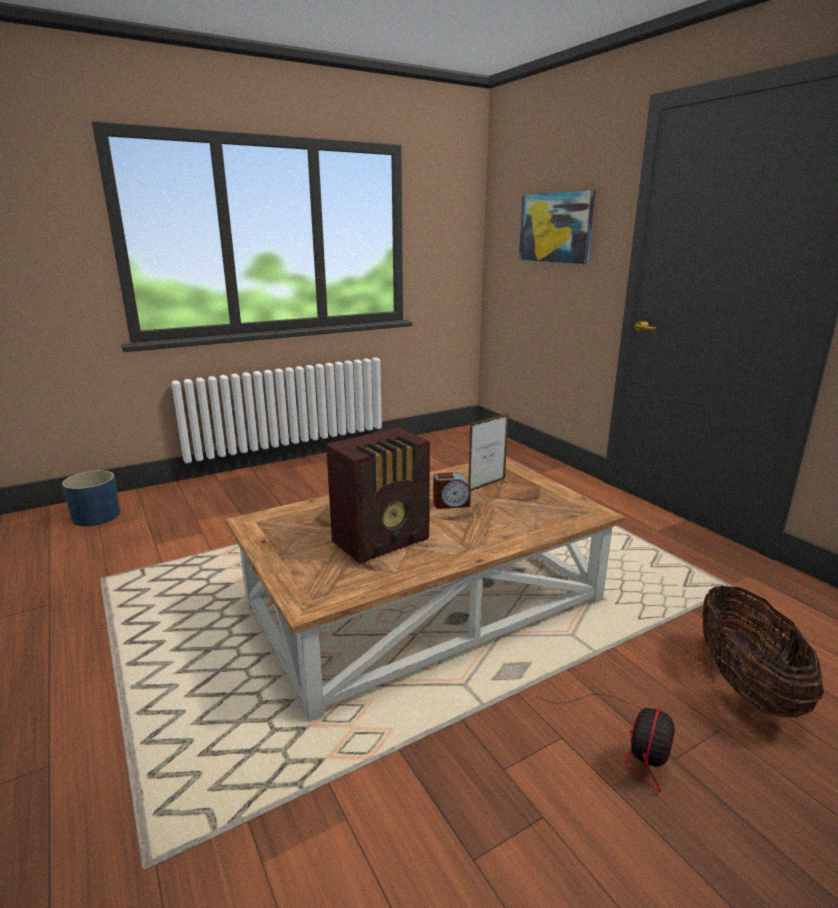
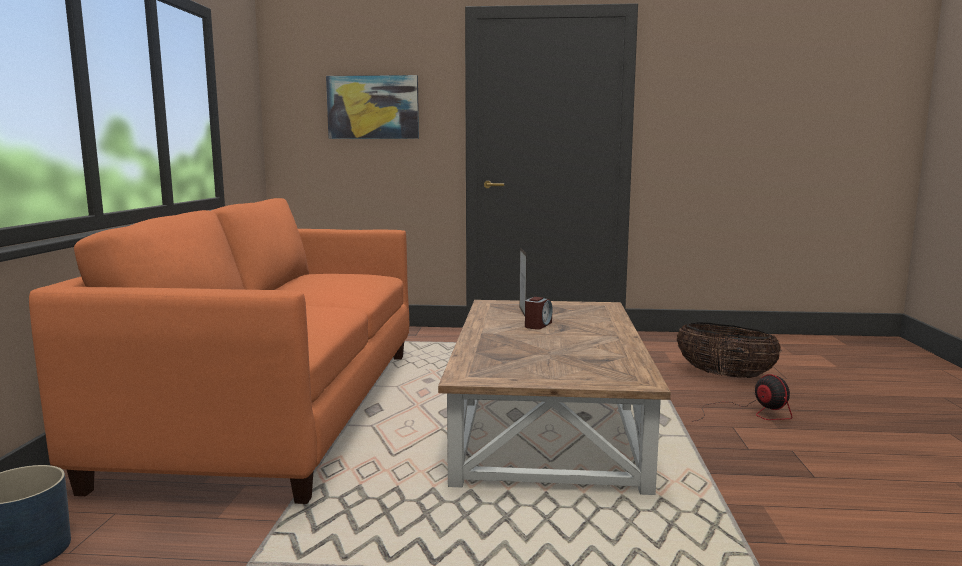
camera: 55 degrees left, 10 degrees down
(322, 493) = (279, 409): none -> orange sofa
(383, 541) = (571, 350): radio -> none

